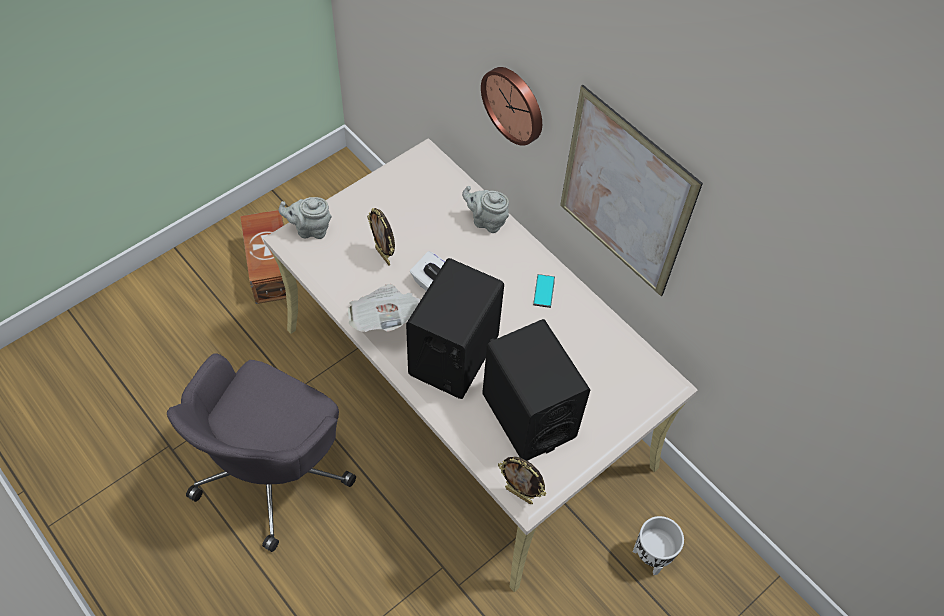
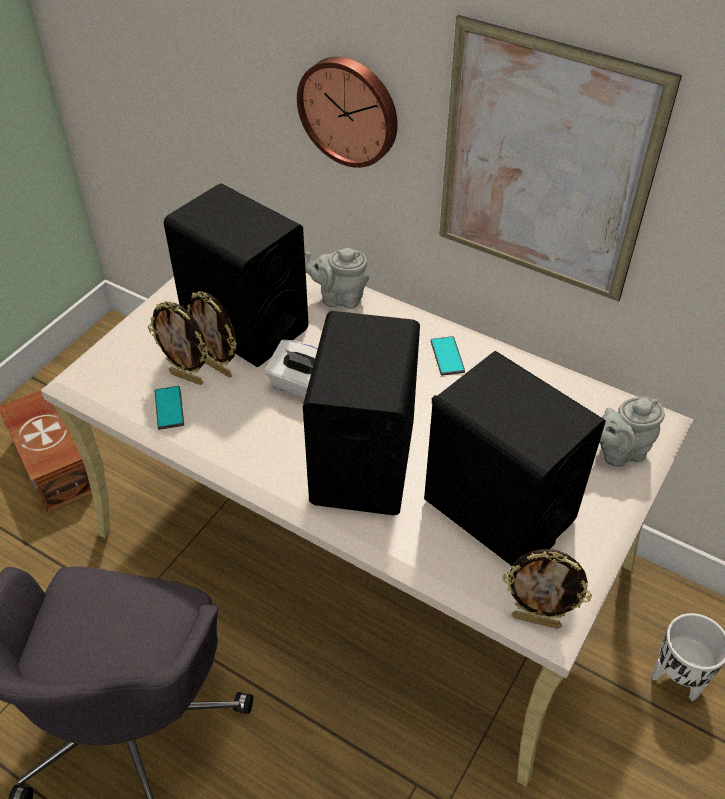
camera: 15 degrees left, 10 degrees down
(310, 229) = (106, 362): grey teapot -> grey teapot (618, 452)
(341, 277) = (169, 408): none -> phone
(360, 257) = (187, 377): none -> picture frame
(385, 318) = (249, 442): newspaper -> none
(412, 226) = (245, 325): none -> black speaker

